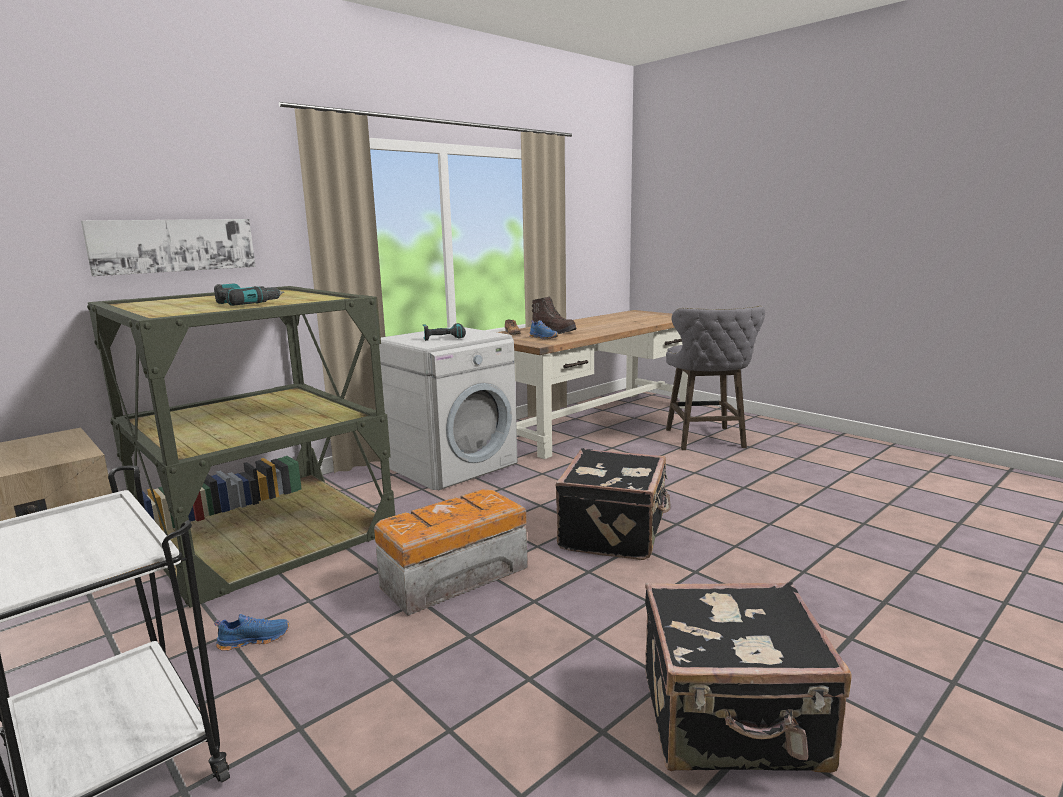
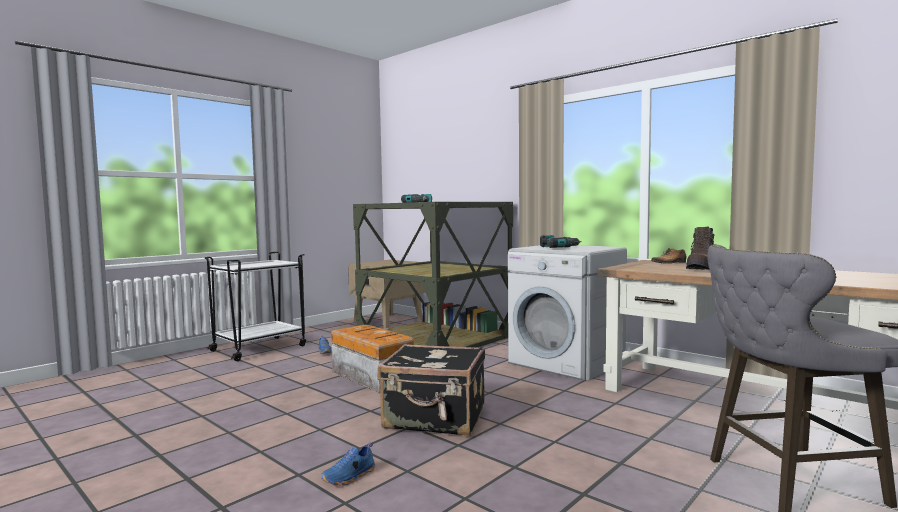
camera: 85 degrees right, 10 degrees down
(174, 245) = (466, 176): picture -> none
(544, 338) = (654, 267): blue shoe -> blue shoe (350, 477)
(732, 722) = (175, 448): black suitcase -> none

